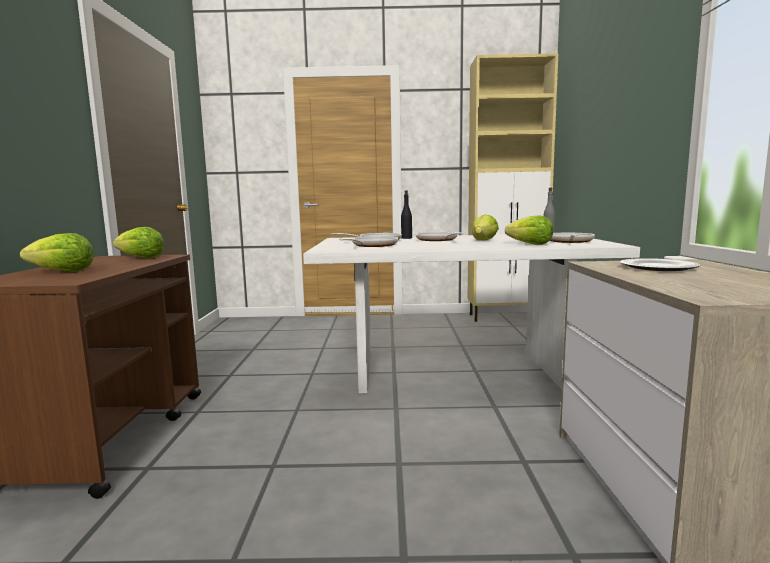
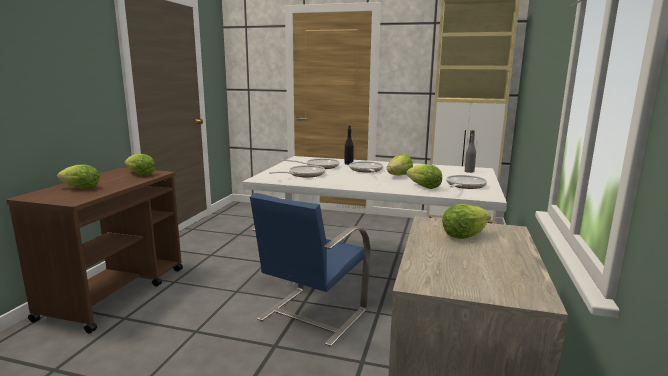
camera: 15 degrees right, 5 degrees up
(417, 421) = (311, 315): none -> blue chair
(657, 267) = (463, 235): plate -> lettuce

